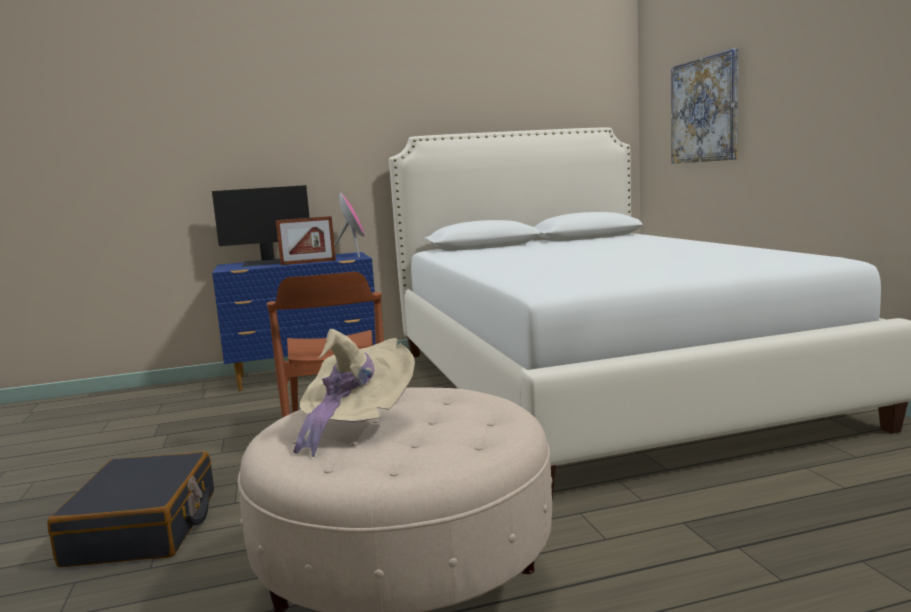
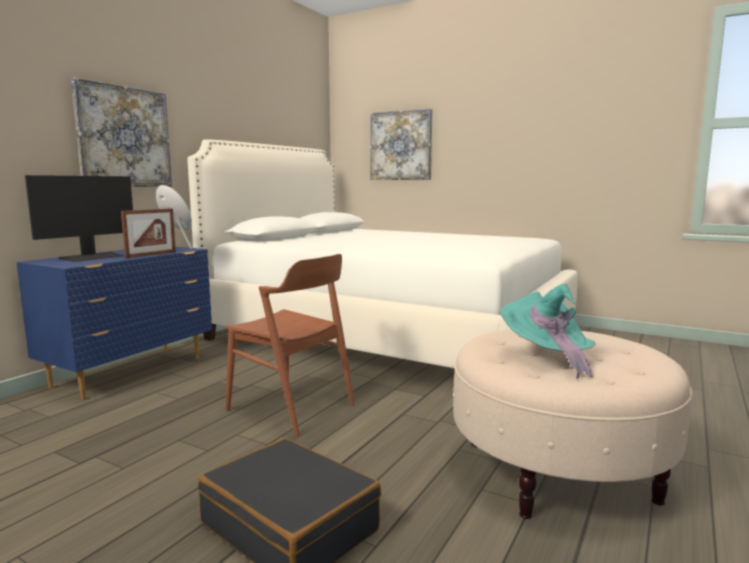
camera: 45 degrees left, 0 degrees up
(321, 145) = (124, 137): none -> picture
(355, 426) = (547, 357): beige hat -> turquoise hat

